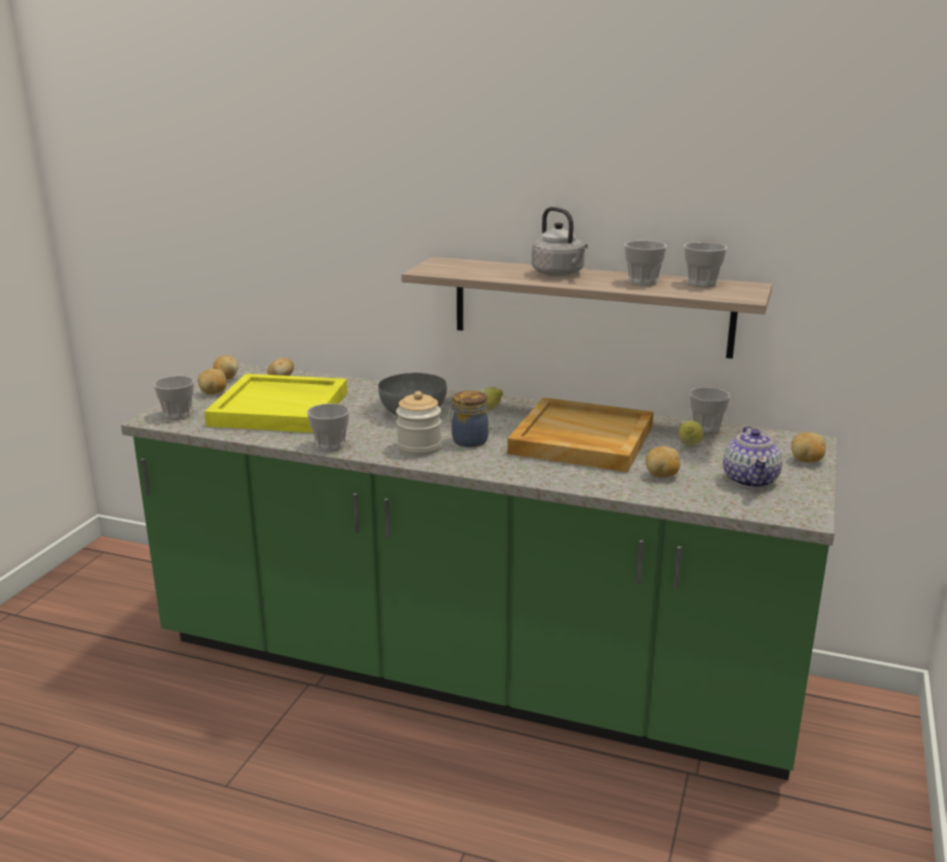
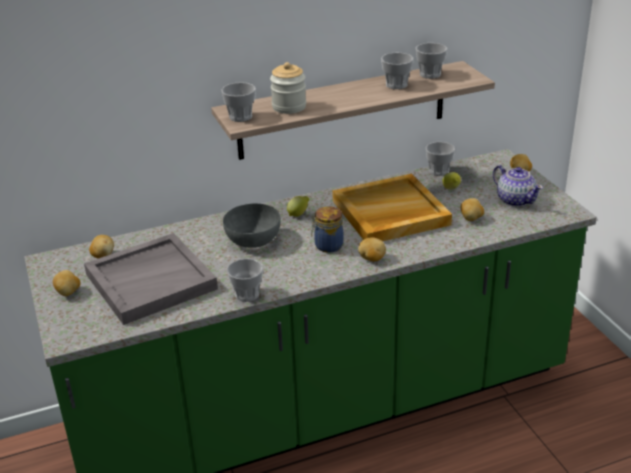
camera: 40 degrees left, 10 degrees up
(178, 414) = (78, 326): cup -> cup (240, 117)
(226, 378) = (51, 274): potato -> potato (371, 259)
(281, 408) = (151, 281): yellow tray -> grey tray
(419, 447) = (307, 266): jar -> jar (289, 107)
(559, 274) = (334, 95): grey kettle -> none

